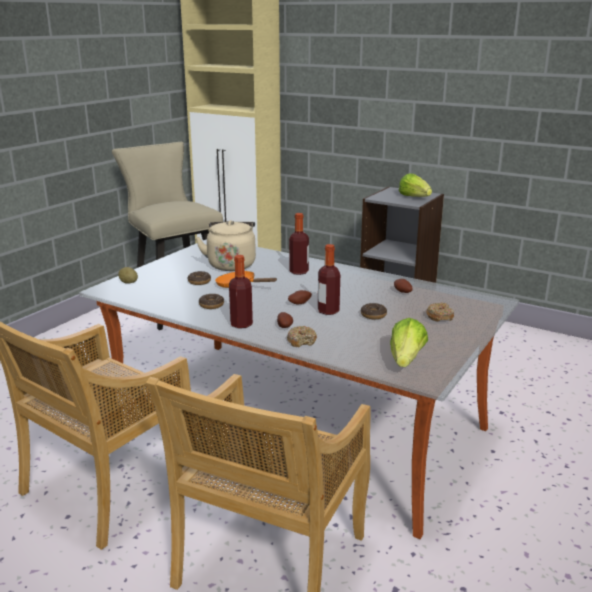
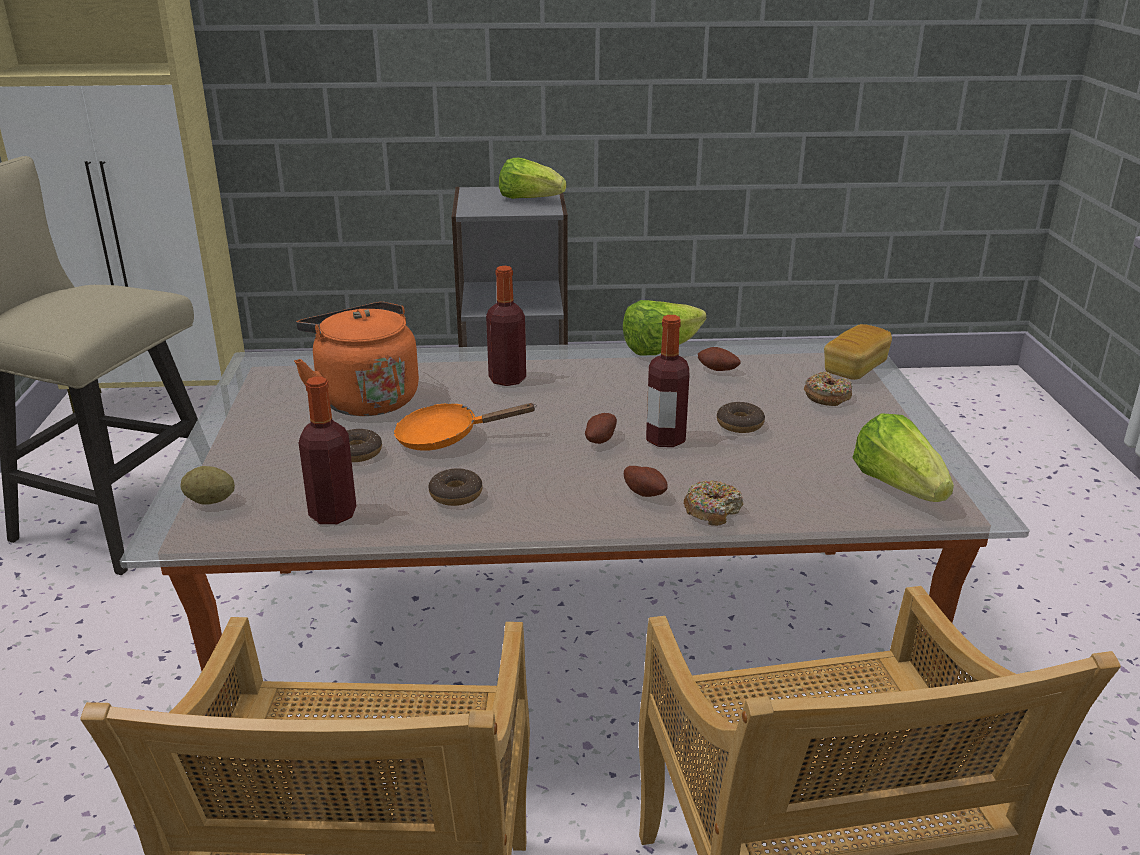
camera: 35 degrees left, 5 degrees up
(231, 264) = (364, 398): beige kettle -> orange kettle
(241, 324) = (567, 514): bottle -> bottle (333, 514)
(389, 277) = (660, 349): none -> lettuce
(479, 309) = (855, 368): none -> bread

